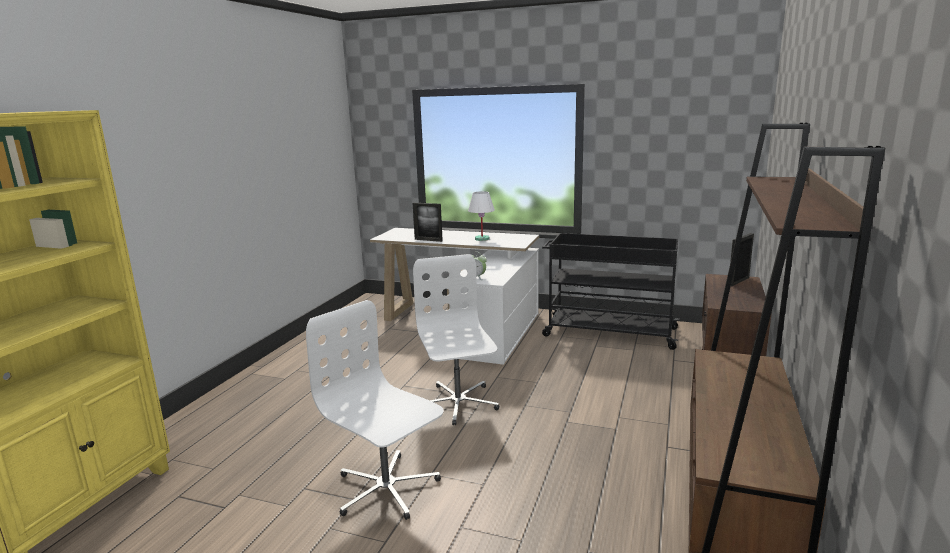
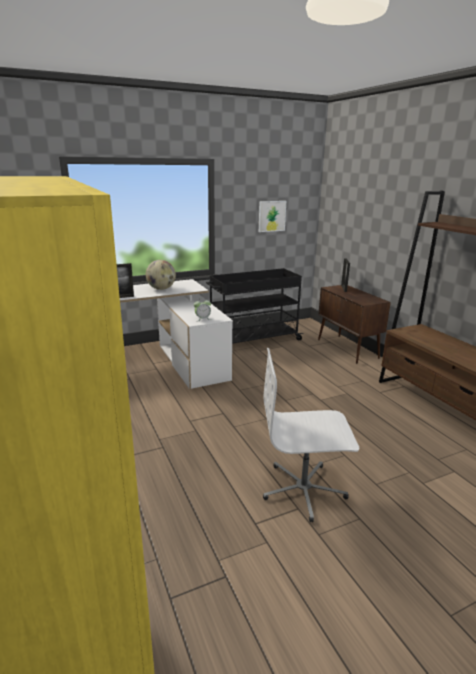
camera: 45 degrees left, 5 degrees up
(457, 403) = (246, 416): white office chair -> none
(482, 239) = (161, 289): white table lamp -> globe
(674, 161) = (272, 216): none -> picture

